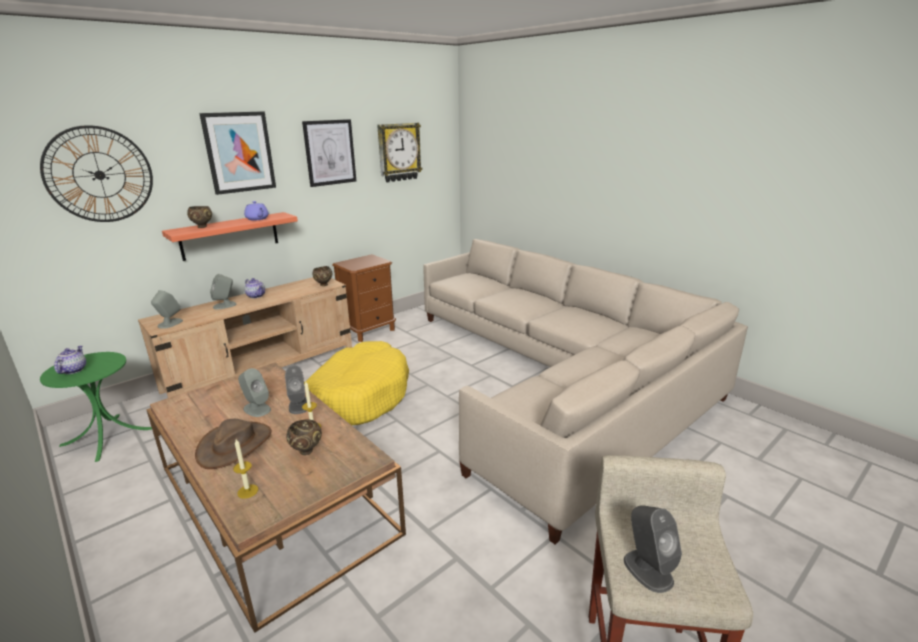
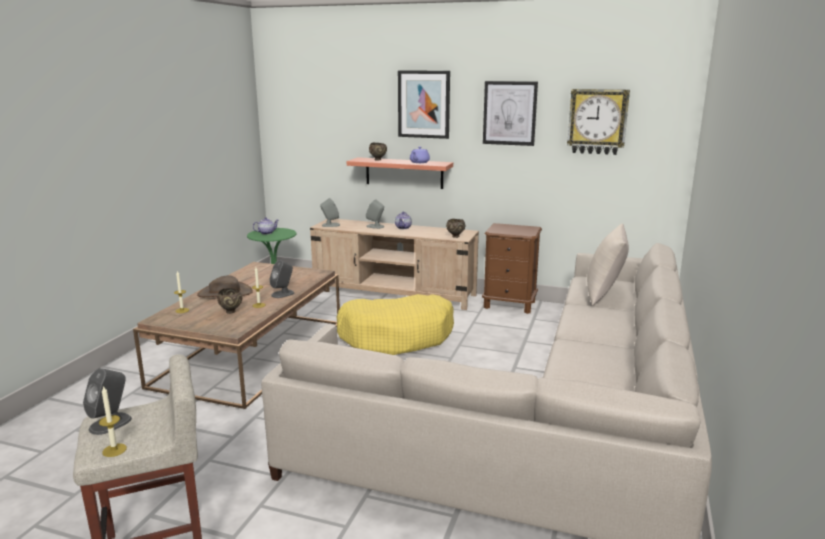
camera: 60 degrees right, 5 degrees down
(99, 175) = (328, 110): wall clock -> none
(256, 409) = (268, 285): grey speaker -> none
(479, 285) = (604, 294): none -> beige pillow
(714, 571) = (114, 450): none -> candle

